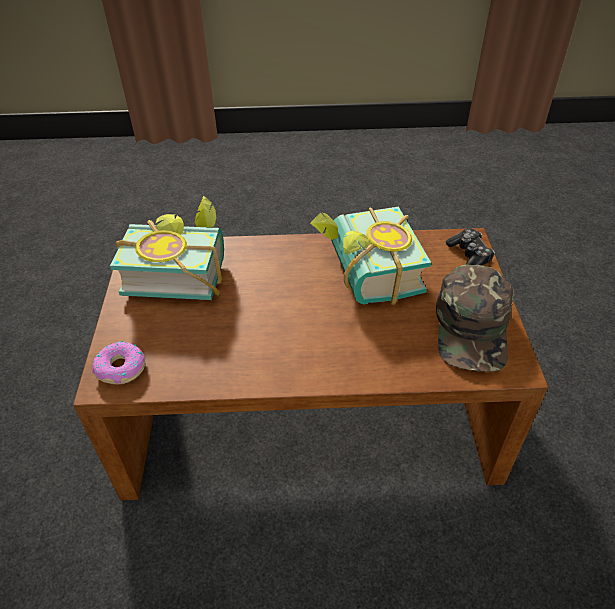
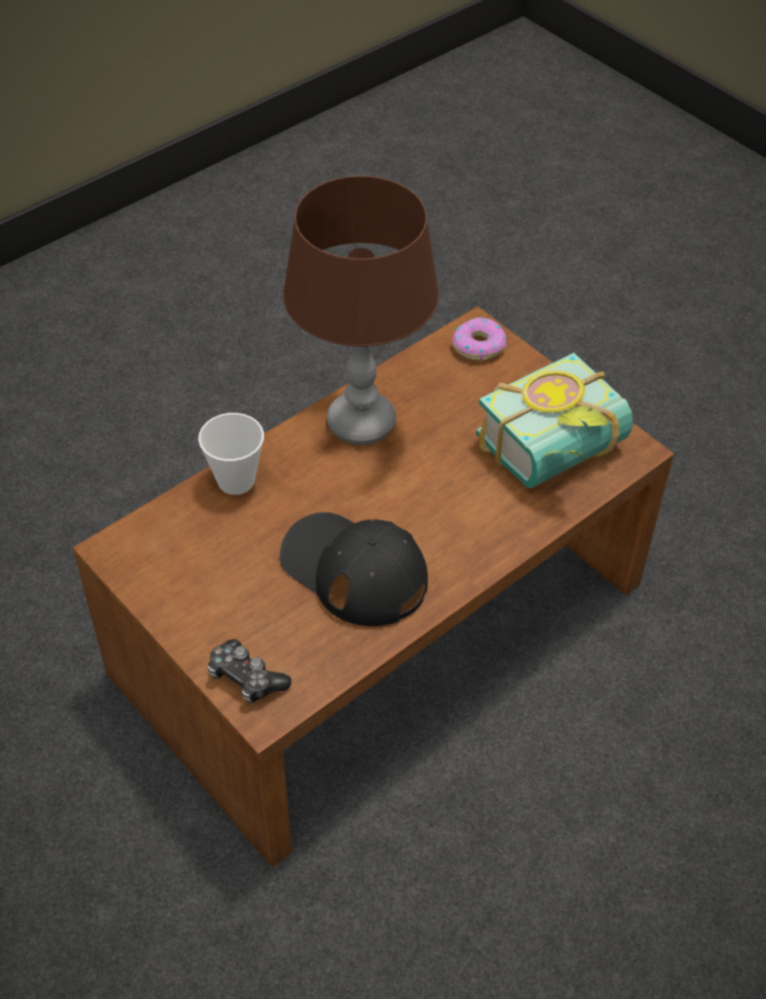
camera: 140 degrees right, 5 degrees up
(268, 359) = (360, 422): none -> brown table lamp
(364, 275) = (354, 570): book -> black cap
(394, 367) = (236, 481): none -> cup
(473, 327) = (183, 571): green cap -> none

